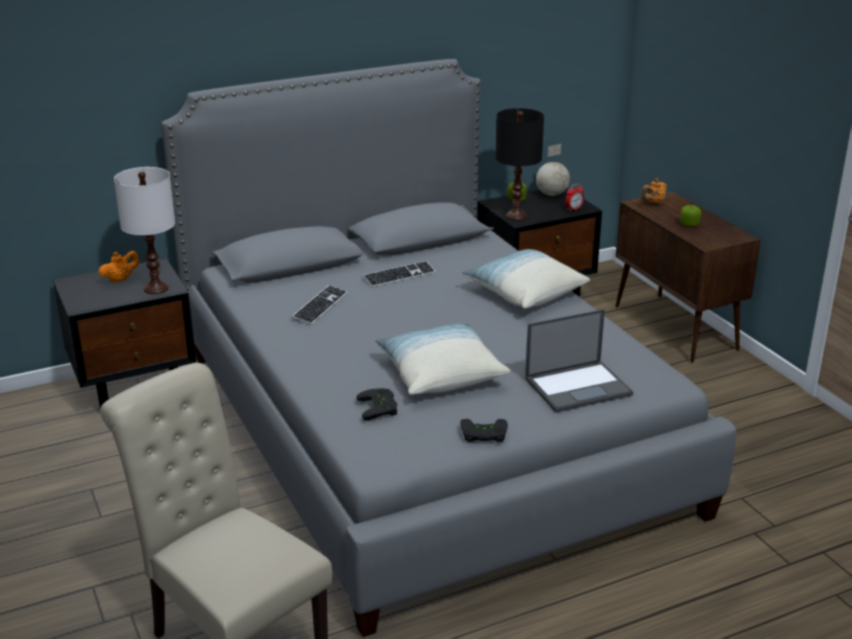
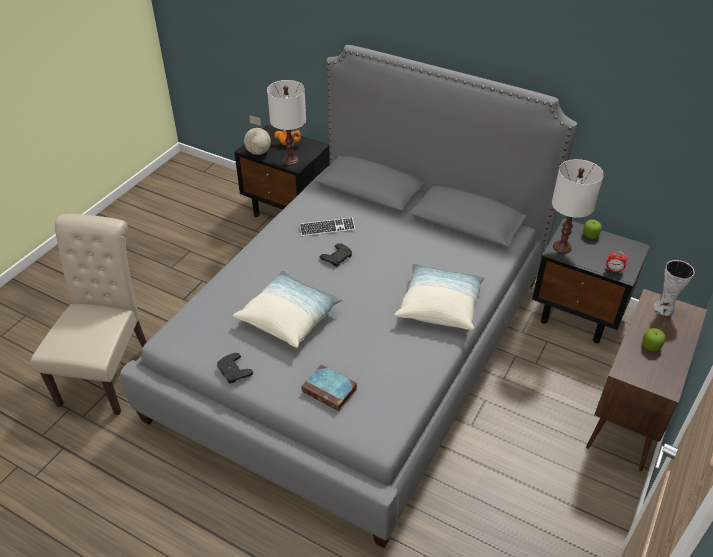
camera: 55 degrees right, 15 degrees up
(380, 407) = (226, 311): black game controller -> black game controller (338, 258)
(399, 276) = (402, 239): keyboard -> none
(516, 216) = (562, 247): black table lamp -> white table lamp
(551, 194) = (624, 247): globe -> globe (258, 152)
(579, 386) = (330, 390): laptop -> book
(653, 204) = (663, 308): orange teapot -> vase

